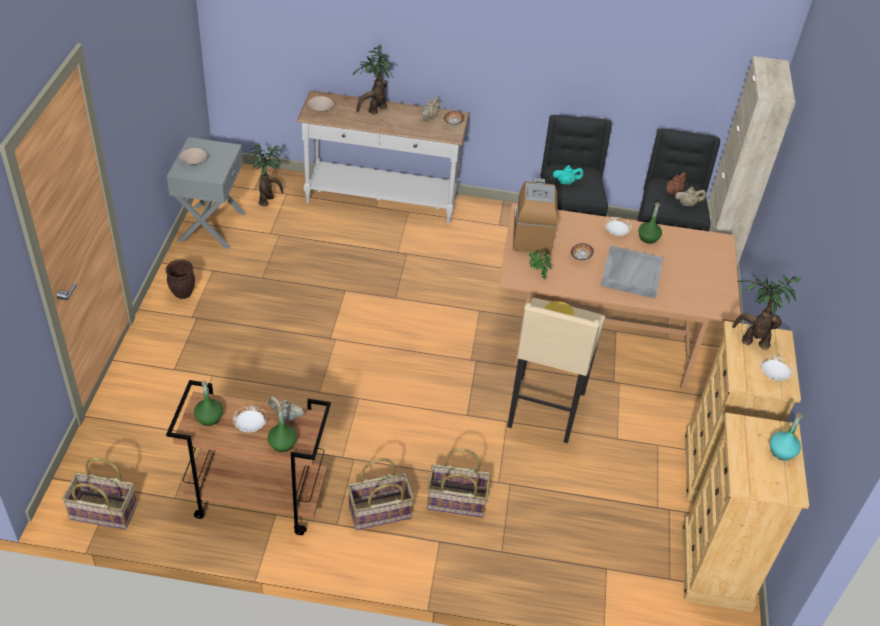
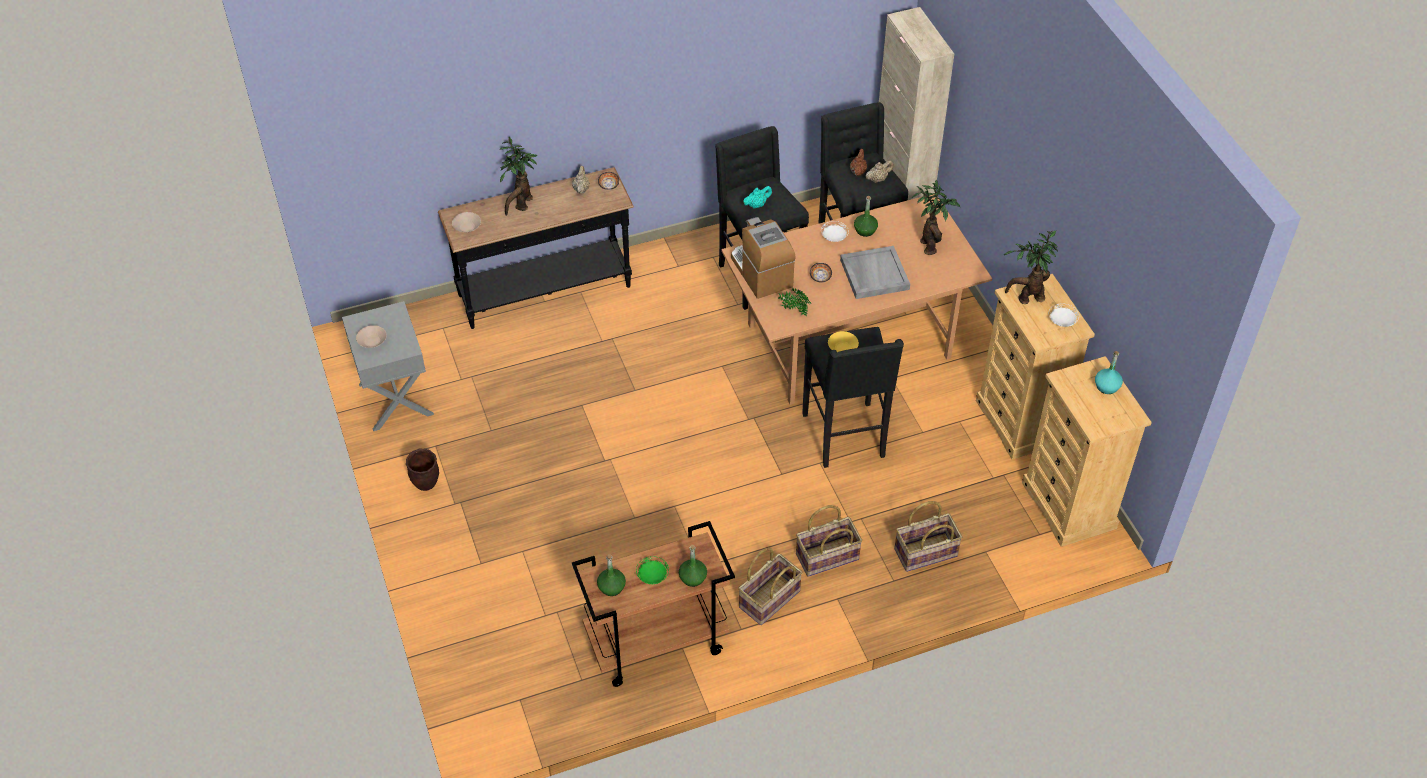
camera: 25 degrees left, 5 degrees up
(103, 512) = (528, 726): basket -> basket (925, 553)
(250, 425) = (652, 576): white plate -> green plate
(269, 199) = (430, 342): potted plant -> potted plant (929, 244)
(286, 417) = (677, 553): beige teapot -> none
(381, 201) = (545, 292): white console table -> black console table
(544, 411) = (845, 437): beige stool -> black stool

